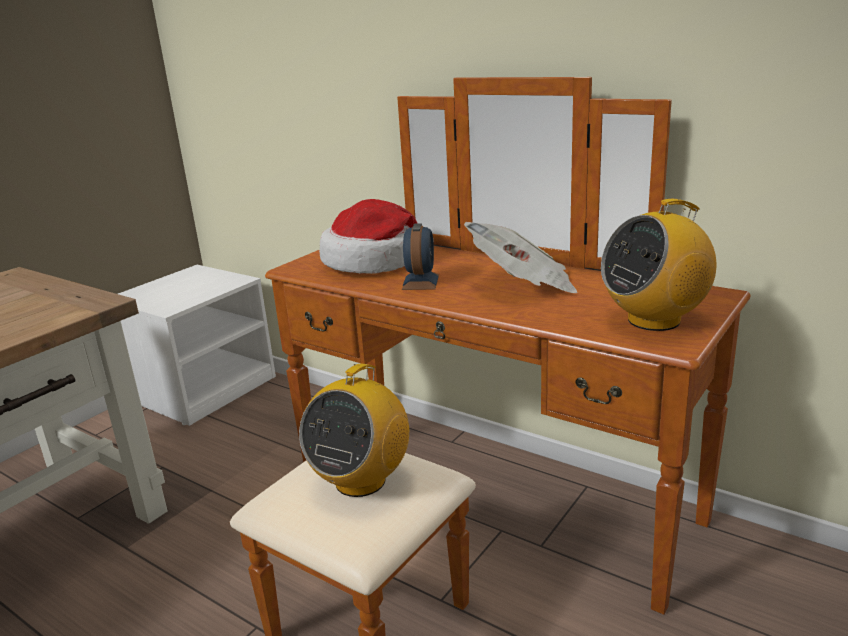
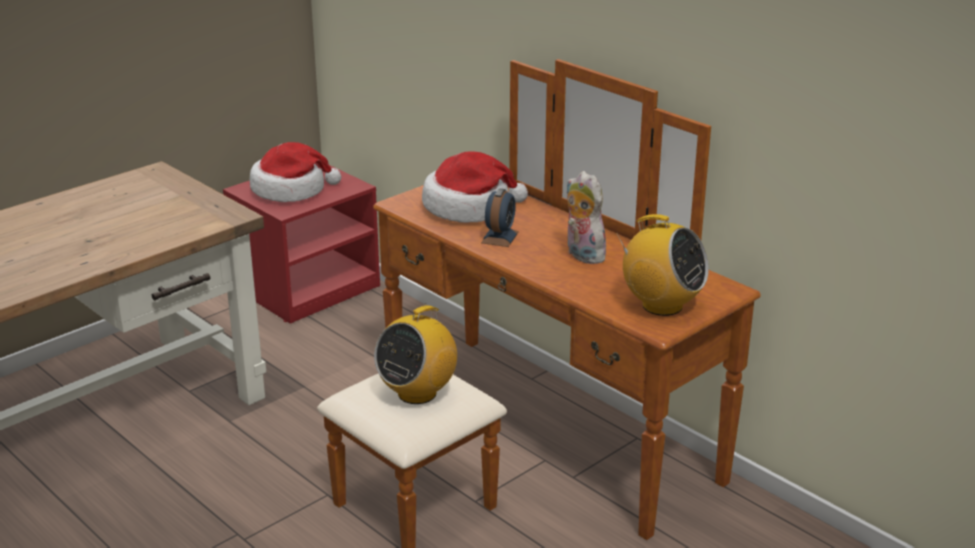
camera: 10 degrees right, 5 degrees up
(174, 291) = (291, 190): none -> hat
(203, 389) = (307, 287): white nightstand -> red nightstand
(523, 285) = (582, 255): newspaper -> plush toy
(654, 320) = (661, 305): radio -> radio turned 135 degrees counterclockwise

